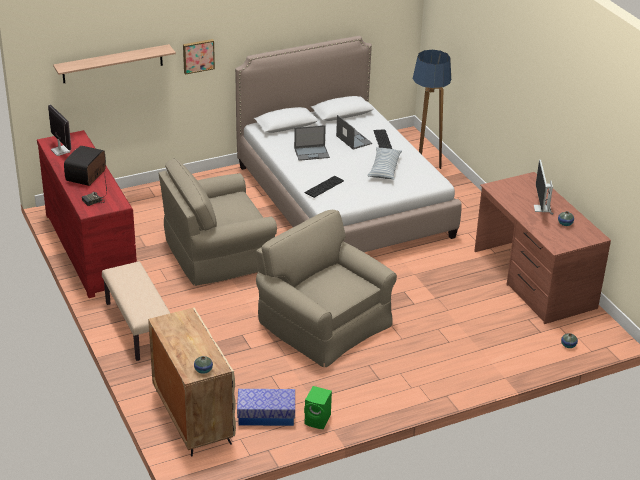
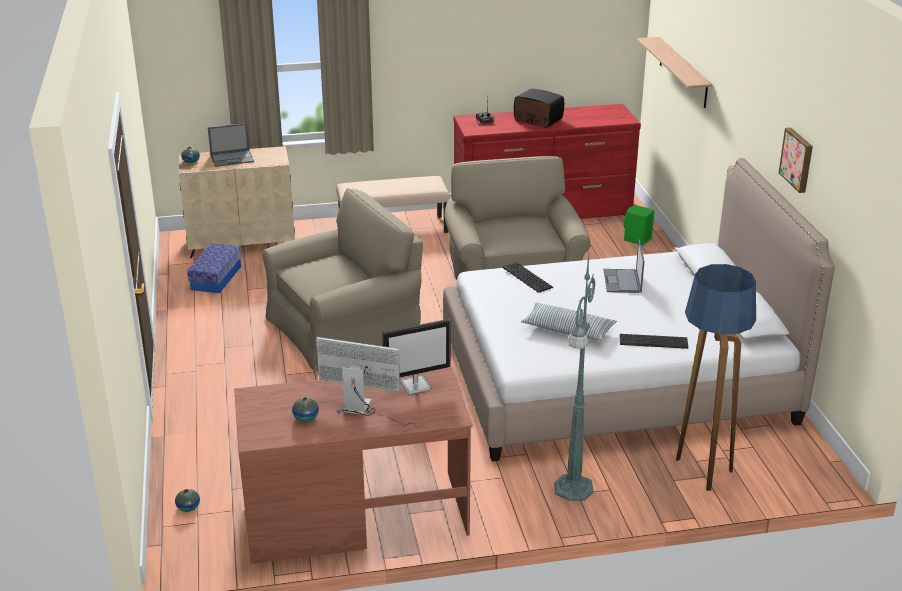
camera: 105 degrees right, 5 degrees down
(60, 150) = (594, 111): monitor -> monitor (416, 385)
(198, 56) = (725, 122): picture -> picture (798, 159)
(318, 420) = (187, 303): green speaker -> green speaker (637, 240)
(353, 139) = (659, 318): laptop -> laptop (232, 158)
(465, 209) = (572, 489): none -> green floor lamp

